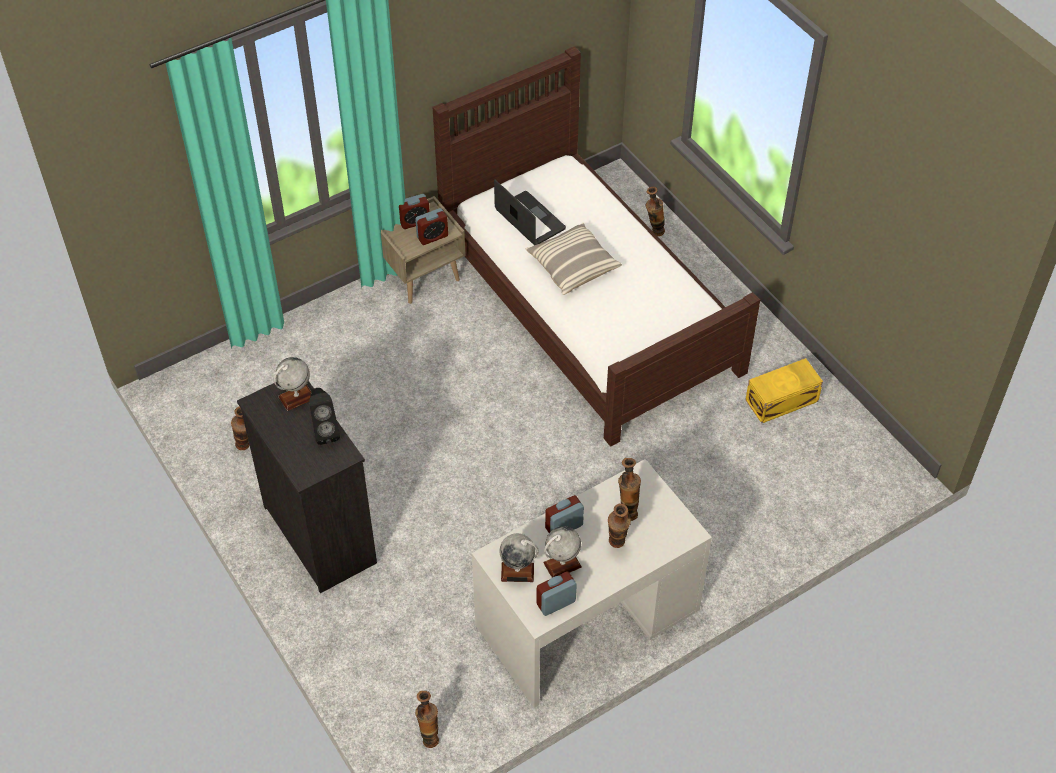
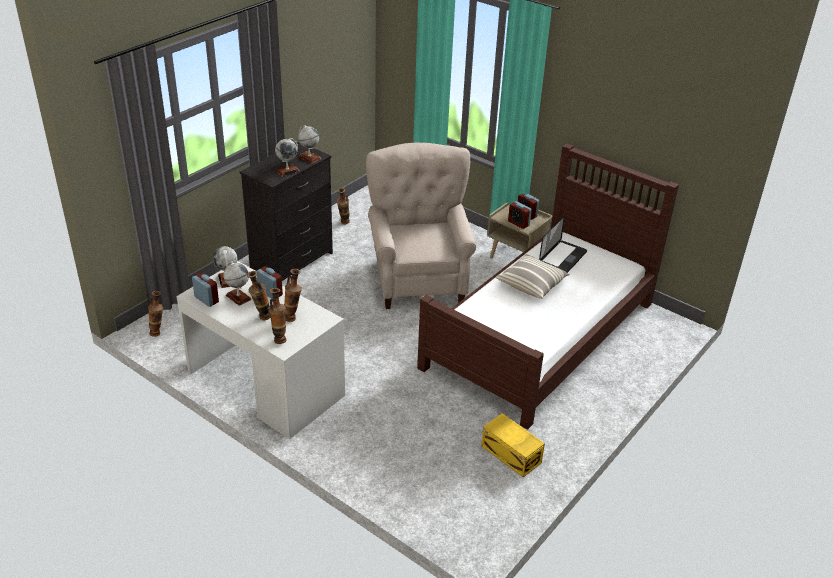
camera: 70 degrees right, 15 degrees down
(325, 431) = (287, 171): black speaker -> globe
(423, 394) = (418, 278): none -> beige armchair
(653, 232) = (637, 354): vase -> vase (279, 338)

